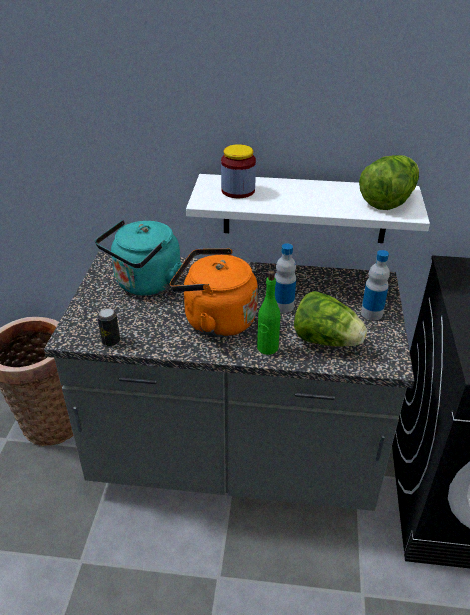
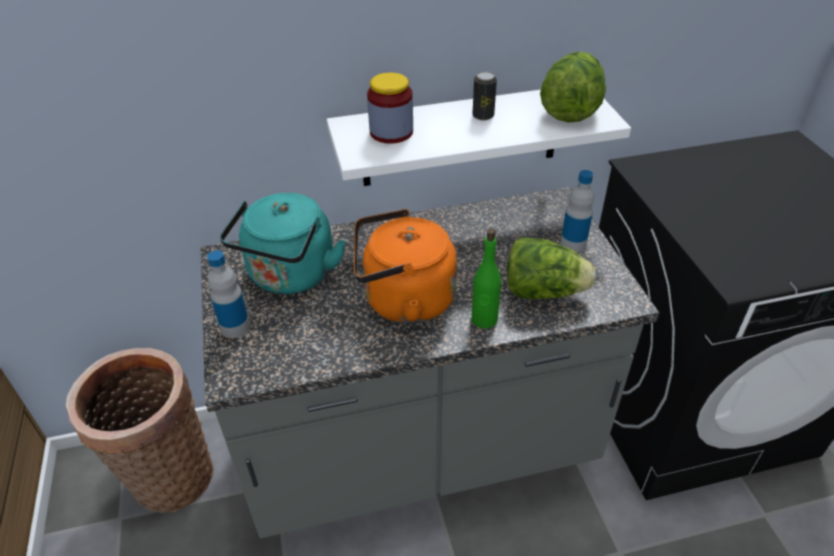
camera: 20 degrees left, 5 degrees up
(111, 341) = (289, 366): can -> can (483, 115)
(283, 306) = (472, 261): bottle -> bottle (235, 327)

